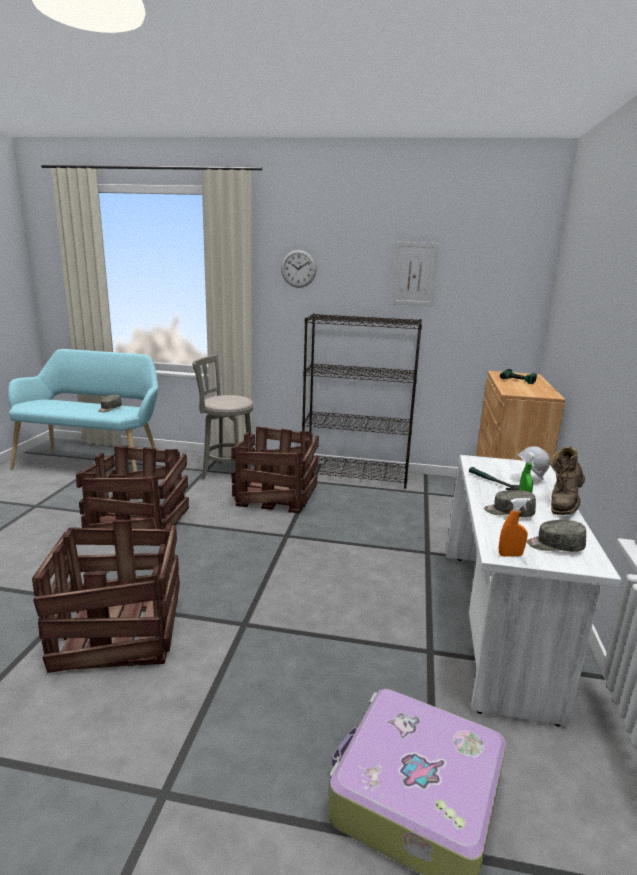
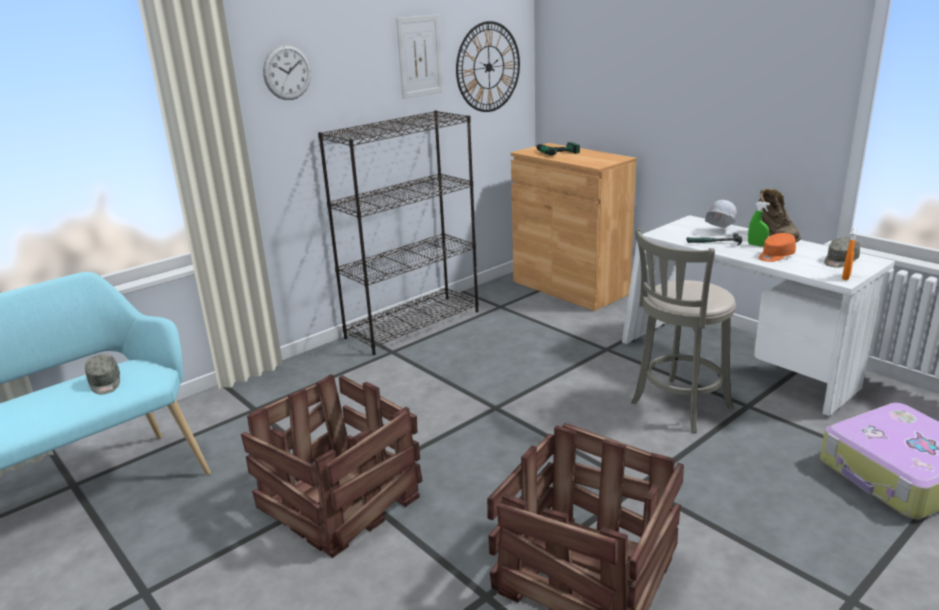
camera: 50 degrees left, 5 degrees up
(226, 472) = (283, 396): grey stool -> grey stool (678, 407)
(277, 495) = (396, 383): crate -> none
(489, 294) = (488, 67): none -> wall clock
(508, 512) = (775, 256): grey cap -> orange cap

